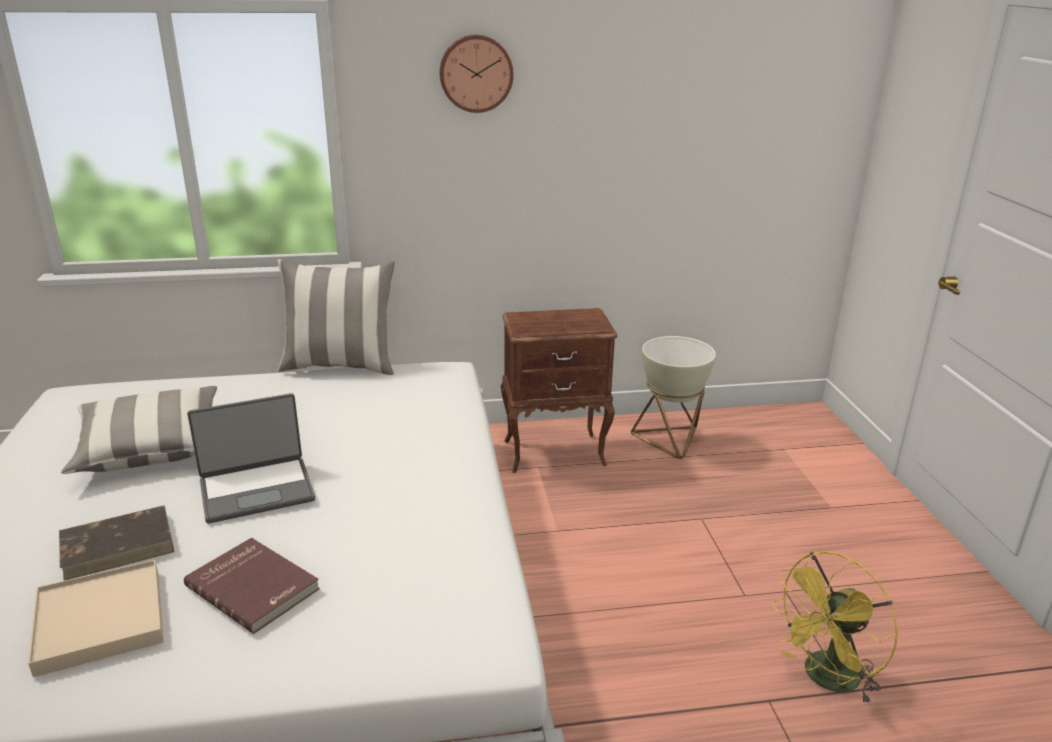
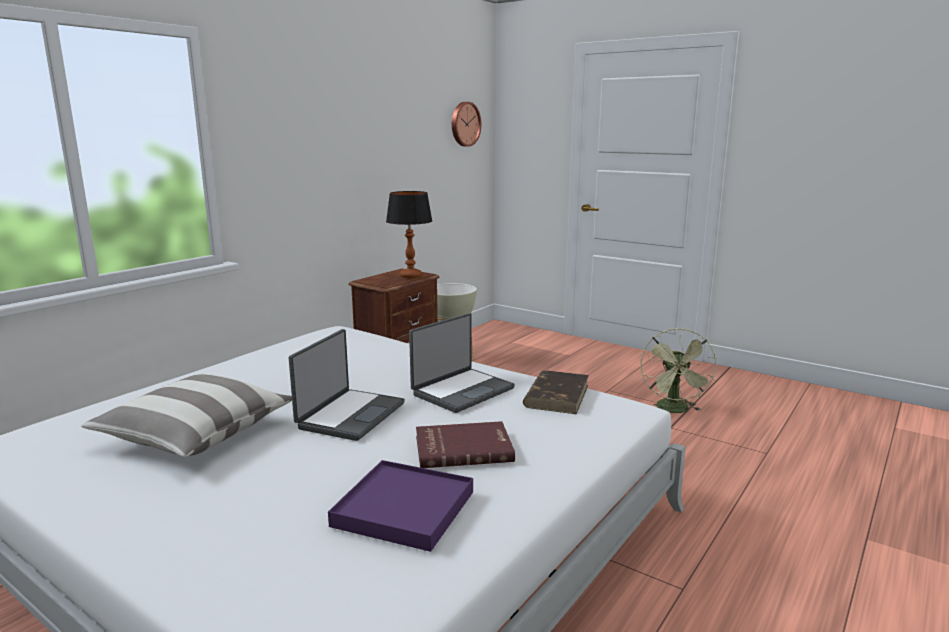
camera: 45 degrees left, 10 degrees down
(100, 620) = (403, 509): beige tray -> purple tray
(119, 545) = (317, 477): brown book -> brown book (556, 395)
(340, 366) = (249, 350): pillow -> none
(395, 513) = (462, 391): none -> laptop
(476, 73) = (302, 96): wall clock -> wall clock (464, 124)
(577, 325) = (410, 276): none -> table lamp
(826, 680) = (675, 410): yellow fan -> green fan

